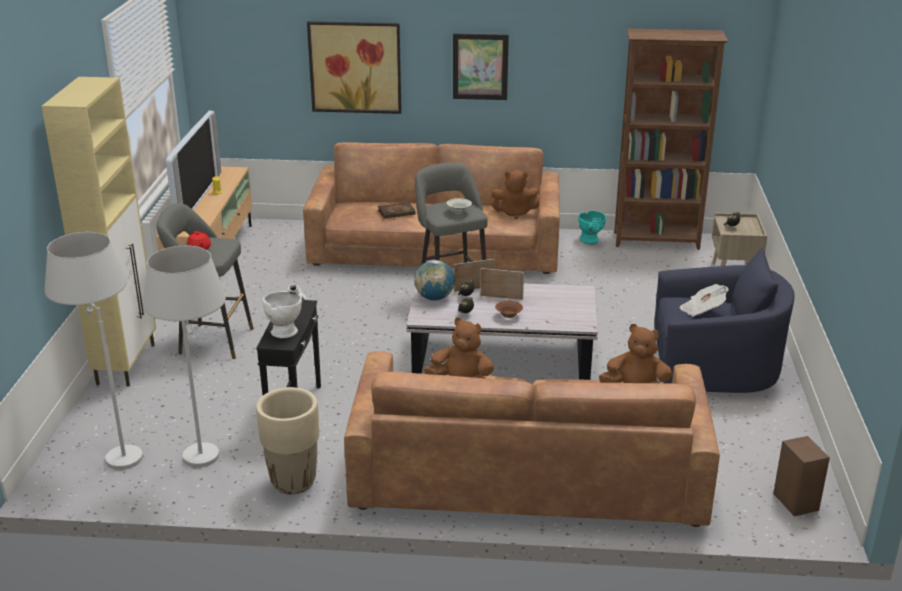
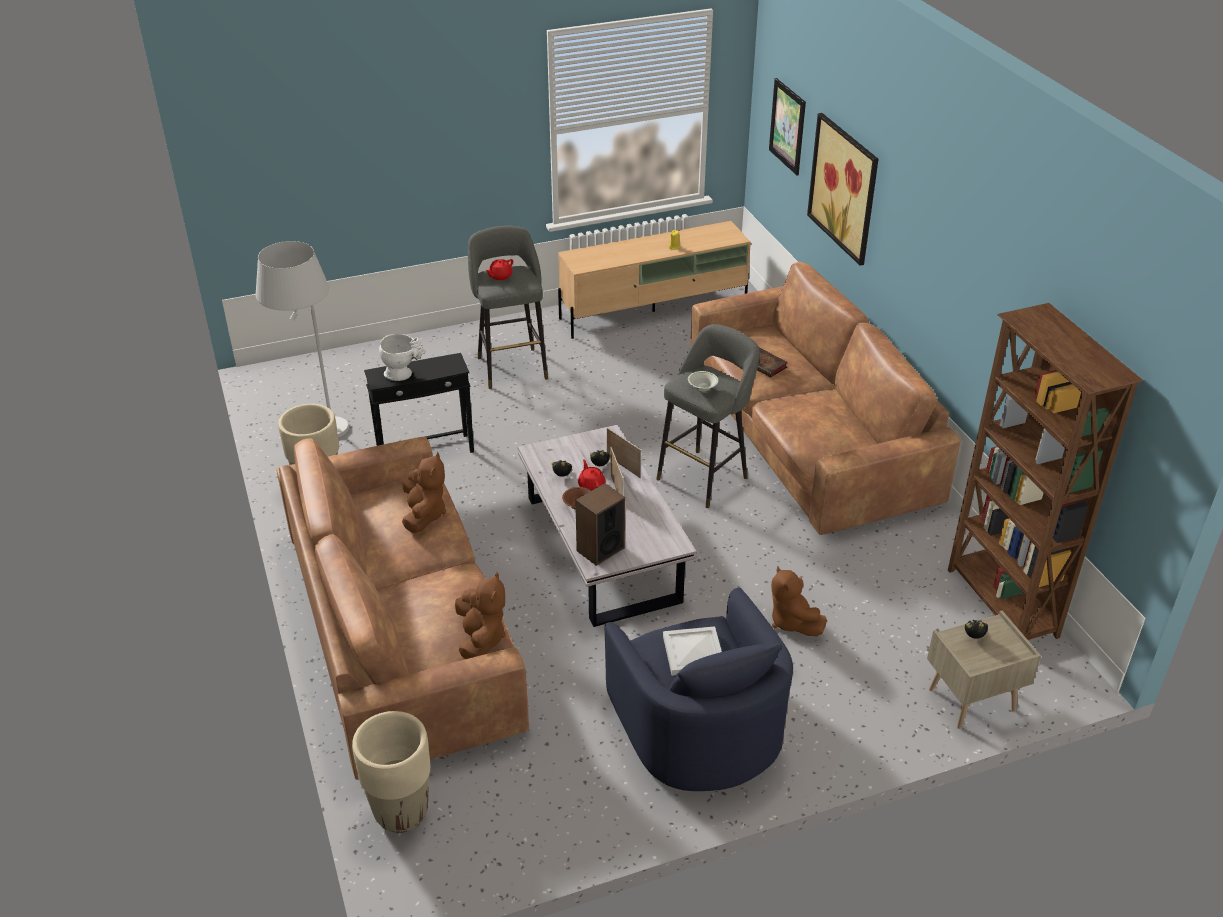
camera: 65 degrees right, 10 degrees up
(115, 450) = (321, 385): white floor lamp -> none
(127, 363) = (446, 339): beige cabinet -> none
(194, 199) = (649, 241): television -> none
(434, 298) = (583, 447): globe -> none
(480, 66) = (927, 256): picture -> picture (787, 126)
(486, 305) = (591, 485): none -> red teapot
(515, 213) = (847, 445): brown plush toy -> brown plush toy (791, 621)
(591, 241) = (941, 545): turquoise vase -> none
(702, 310) = (692, 652): newspaper -> white tray
(747, 513) = (401, 812): none -> beige planter
(795, 502) = (440, 852): speaker -> speaker (600, 549)

